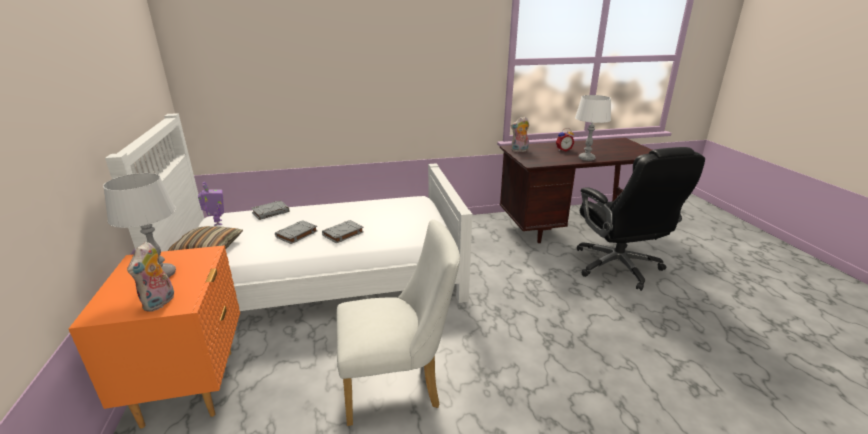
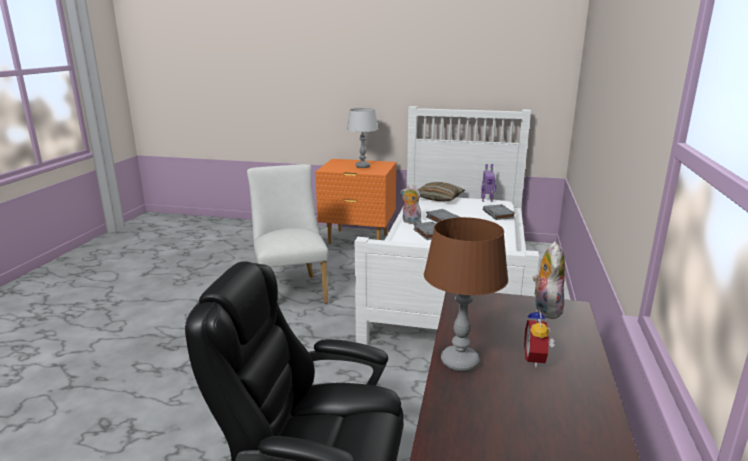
camera: 115 degrees right, 5 degrees down
(160, 303) = (333, 167): plush toy -> plush toy (410, 222)
(398, 385) = (291, 290): white chair -> white chair turned 150 degrees clockwise
(586, 158) = (460, 362): white table lamp -> brown table lamp

